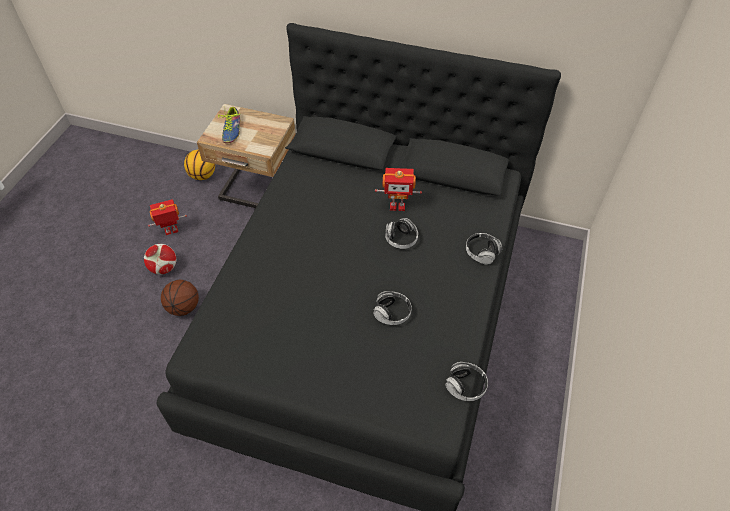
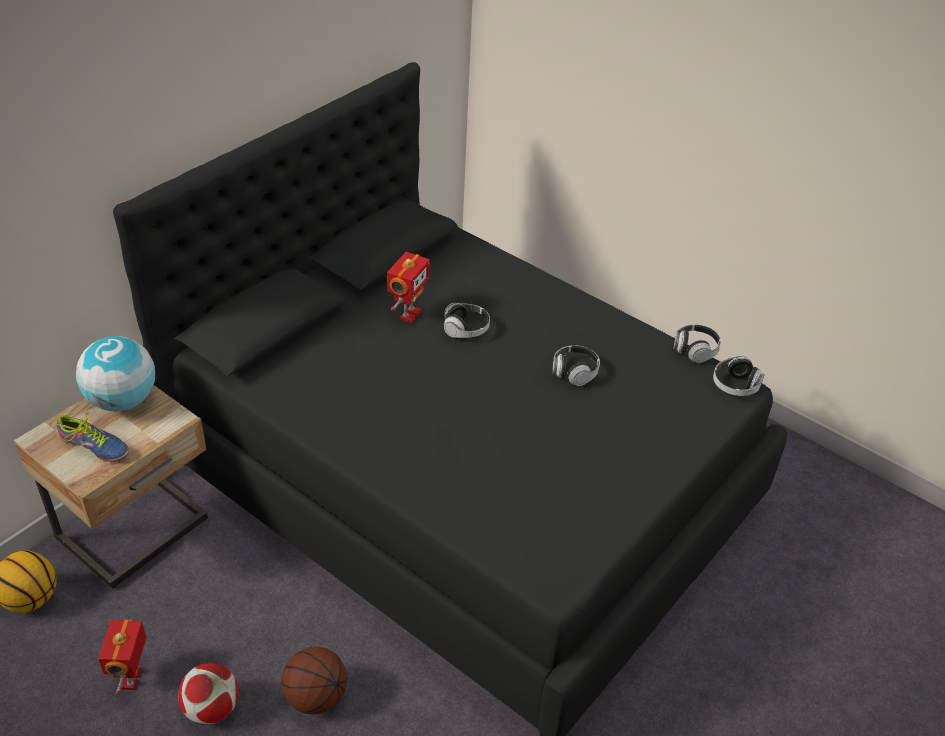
camera: 70 degrees left, 10 degrees down
(268, 125) = (123, 400): none -> globe
(481, 253) = (525, 276): headphones -> headphones (735, 386)

